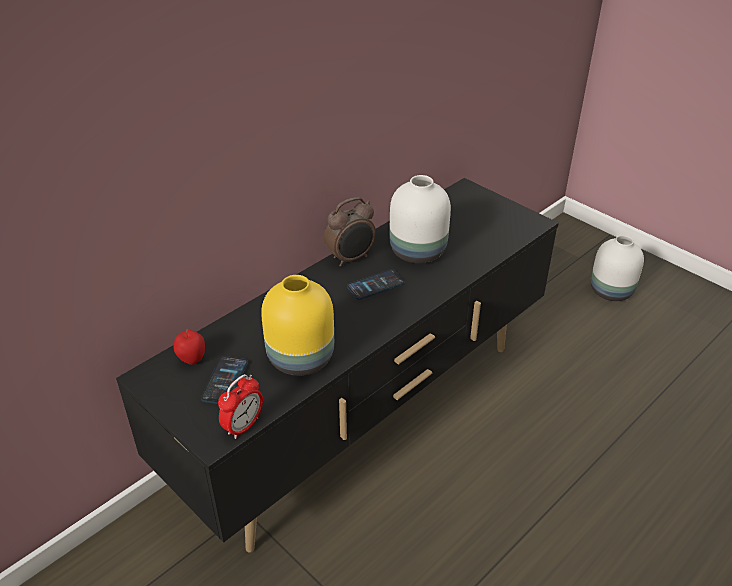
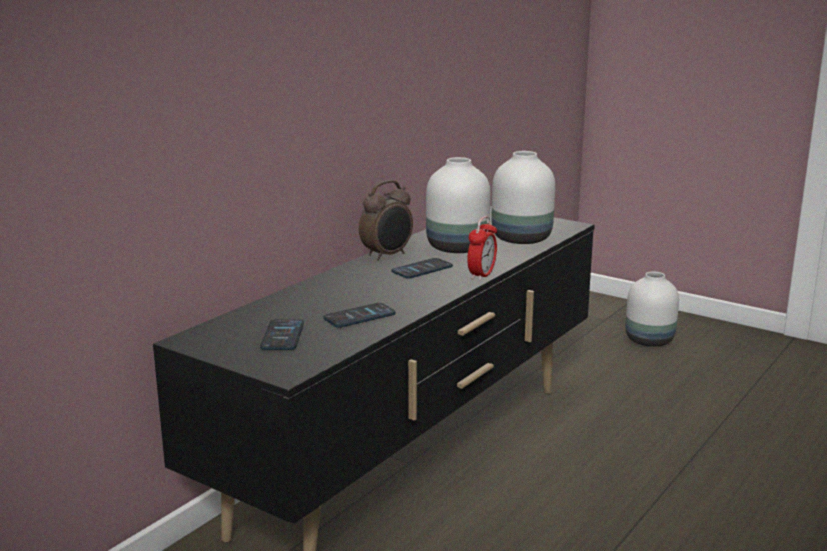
camera: 10 degrees left, 20 degrees down
(192, 360) = (238, 326): apple -> none
(243, 426) = (317, 361): alarm clock -> alarm clock (481, 275)
(299, 357) = (359, 316): yellow vase -> phone
(481, 243) = (521, 239): none -> white vase

